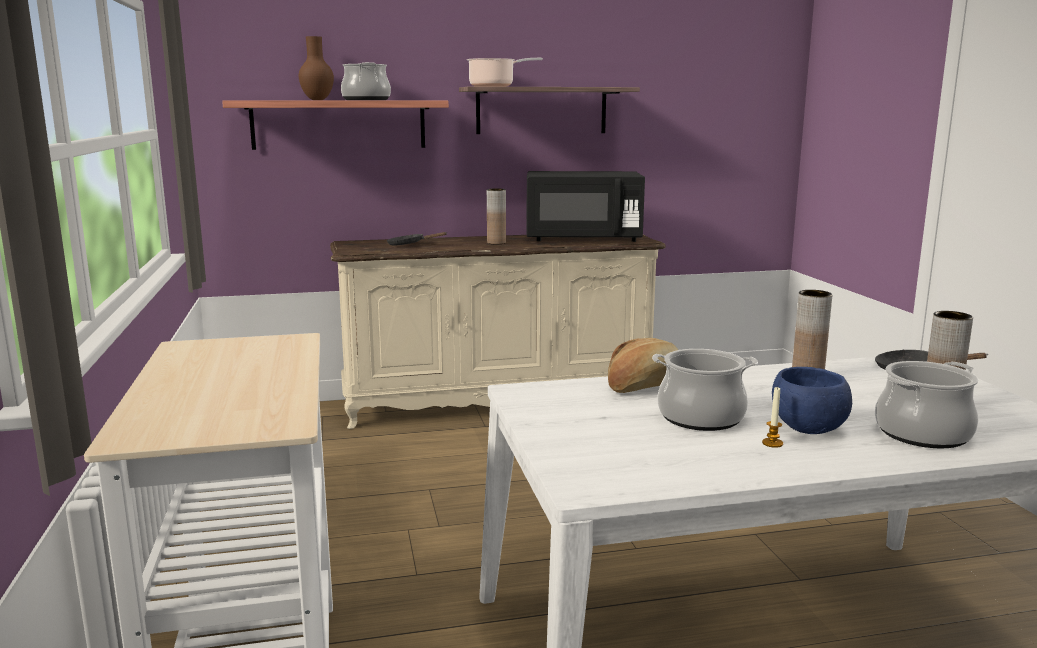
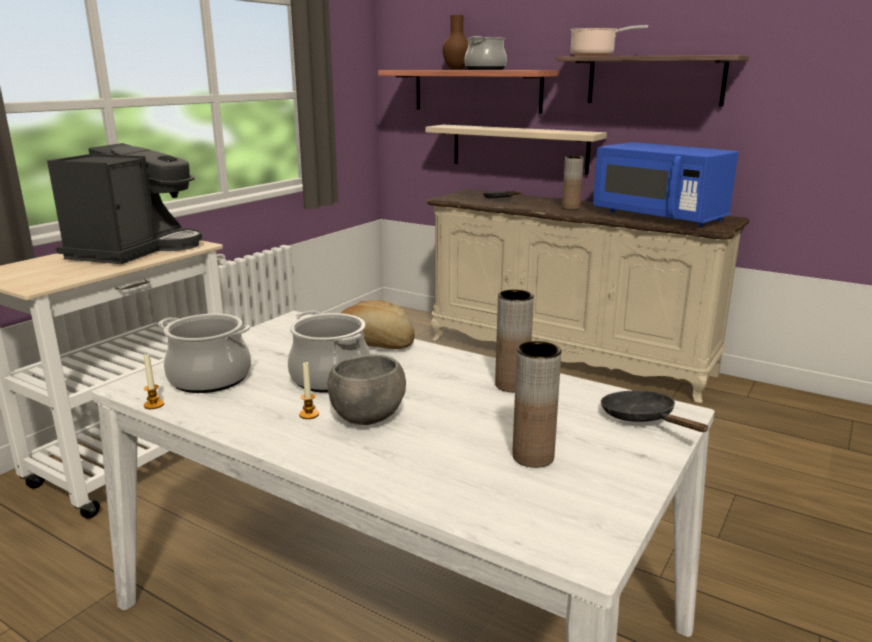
camera: 45 degrees right, 5 degrees up
(233, 362) = (135, 250): none -> coffee machine
(399, 187) = (519, 148): none -> beige shelf
(583, 239) = (659, 216): black microwave -> blue microwave
(653, 490) = (154, 405): none -> candle
(808, 429) = (366, 418): blue bowl -> grey bowl
(922, 433) = (437, 464): cooking pot -> cooking pot (210, 378)

